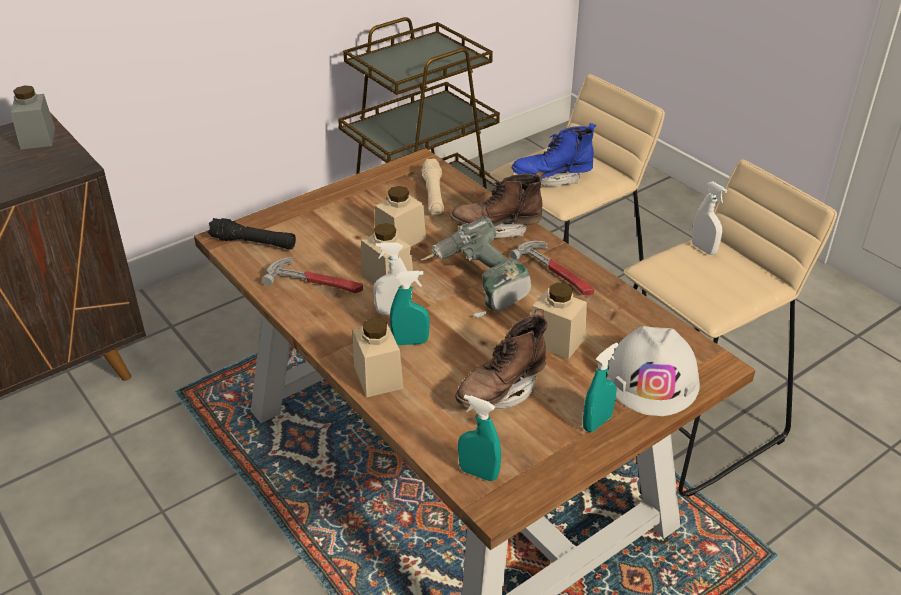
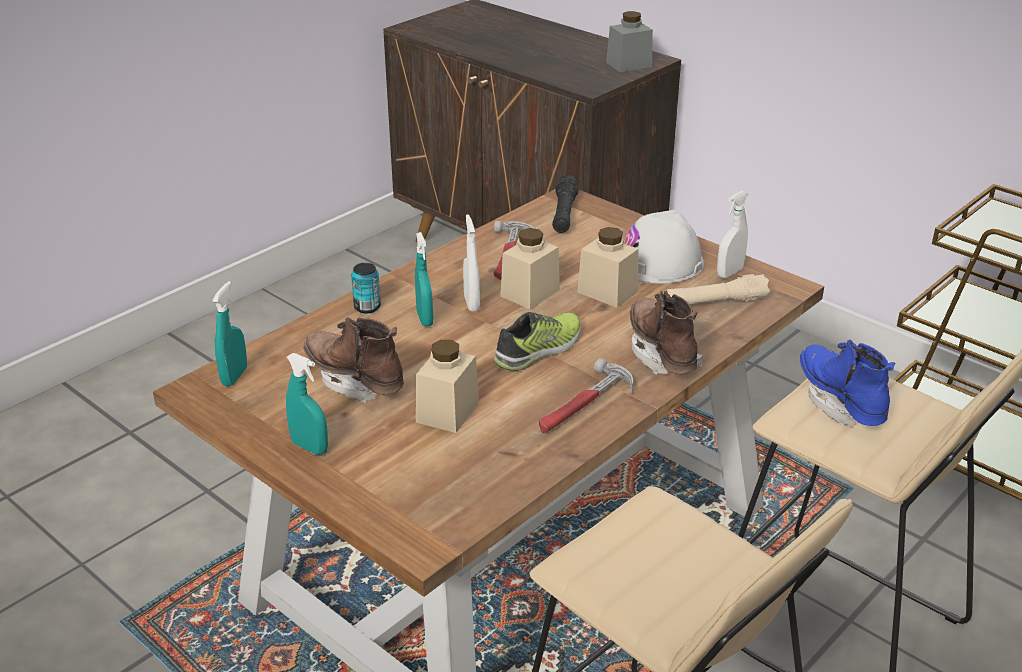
camera: 80 degrees right, 5 degrees down
(378, 377) = (367, 307): beige jar -> can
(477, 284) = (540, 350): power drill -> shoe
(652, 380) = (387, 487): white hard hat -> white hard hat (656, 262)
(703, 249) = (727, 556): white spray bottle -> white spray bottle (729, 273)

